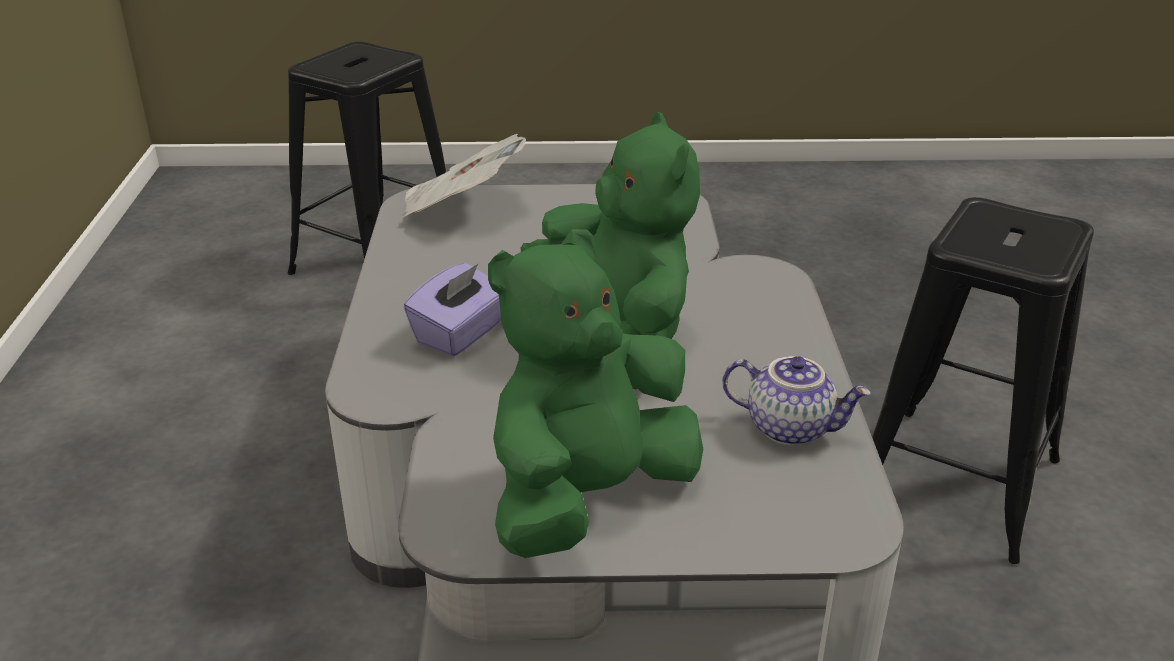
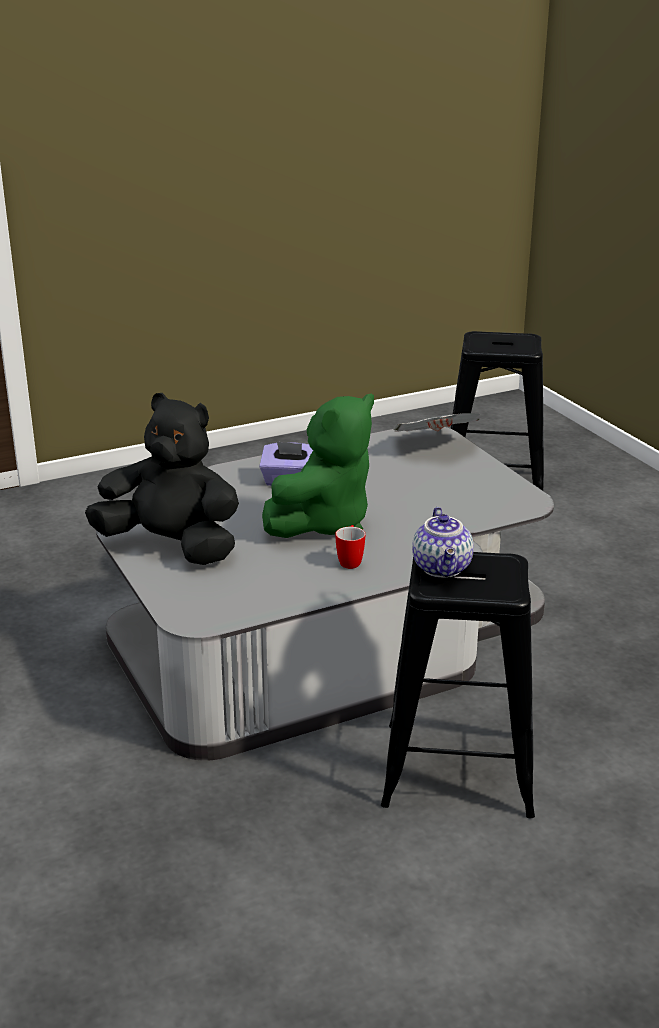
camera: 65 degrees right, 5 degrees down
(588, 497) = (172, 547): green plush toy -> black plush toy
(740, 348) = (350, 561): none -> mug
(790, 427) = (277, 590): teapot -> teapot (443, 568)

